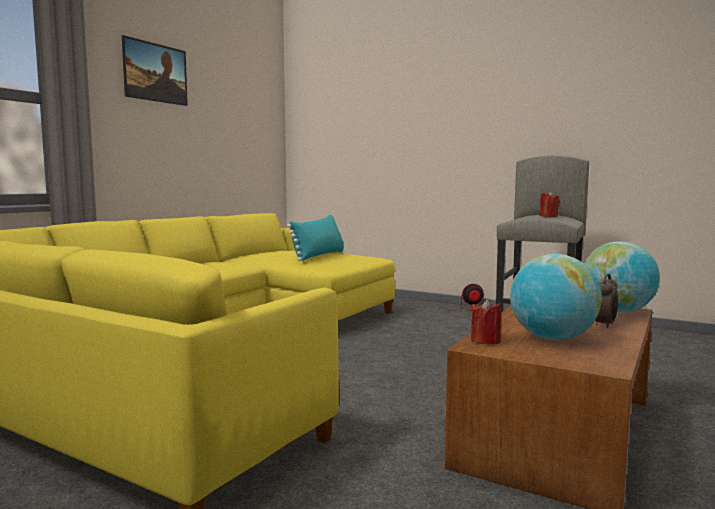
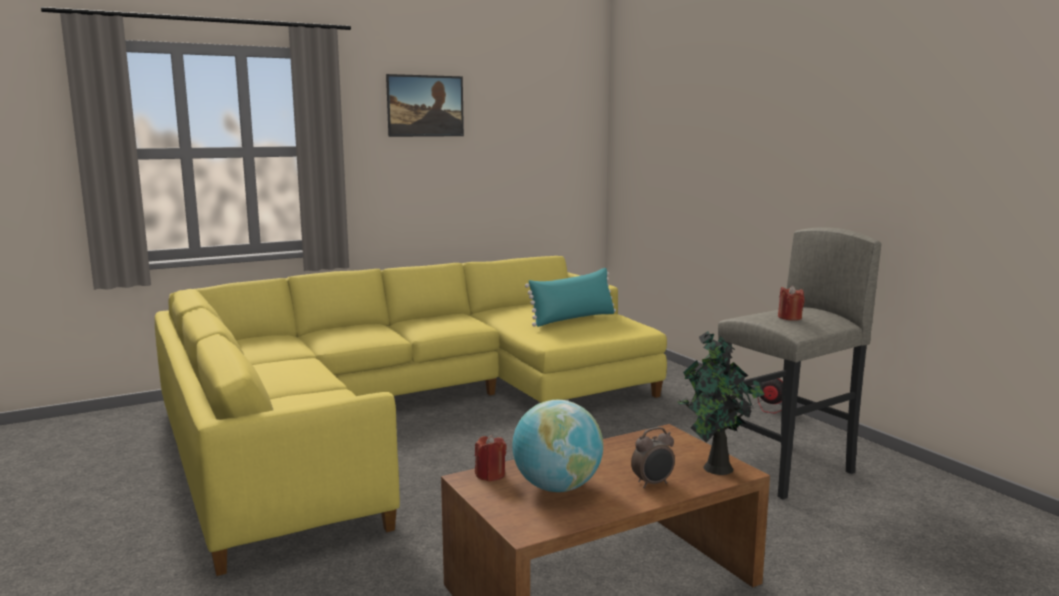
camera: 30 degrees right, 5 degrees up
(617, 311) = (716, 469): globe -> potted plant

